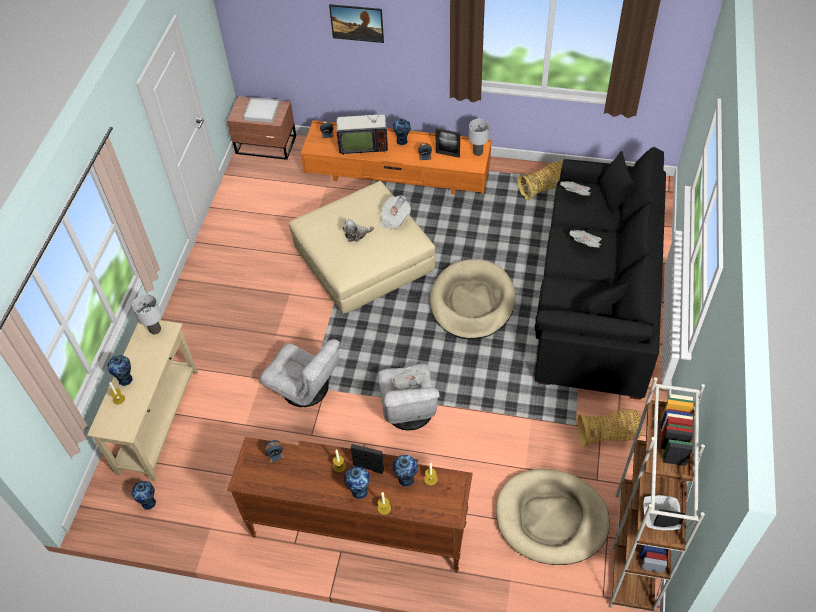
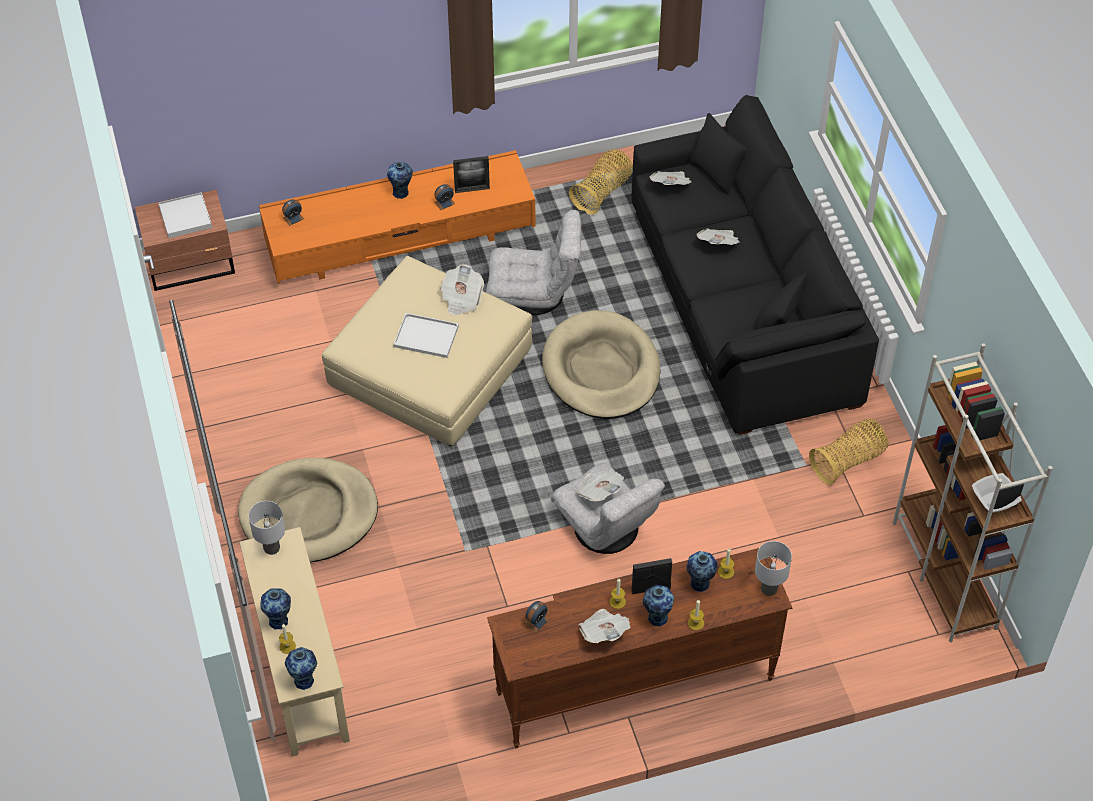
camera: 30 degrees left, 0 degrees up
(149, 502) = (360, 768): vase -> vase (304, 680)
(304, 388) = (460, 556): grey armchair -> grey armchair (533, 294)
(315, 485) = (604, 632): none -> newspaper
(357, 31) = (314, 65): picture -> none
(357, 234) = (427, 336): plush toy -> white tray
(362, 145) = (351, 217): television -> none
(477, 153) = (510, 175): white table lamp -> white table lamp (769, 590)
(551, 518) = (838, 578): beige dog bed -> beige dog bed (309, 514)

